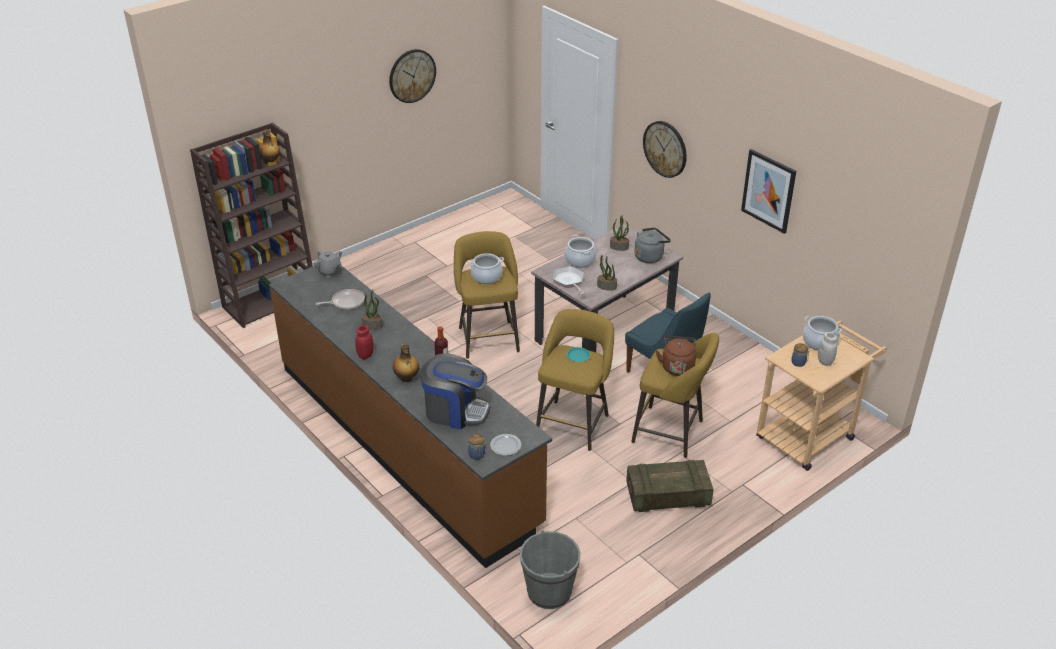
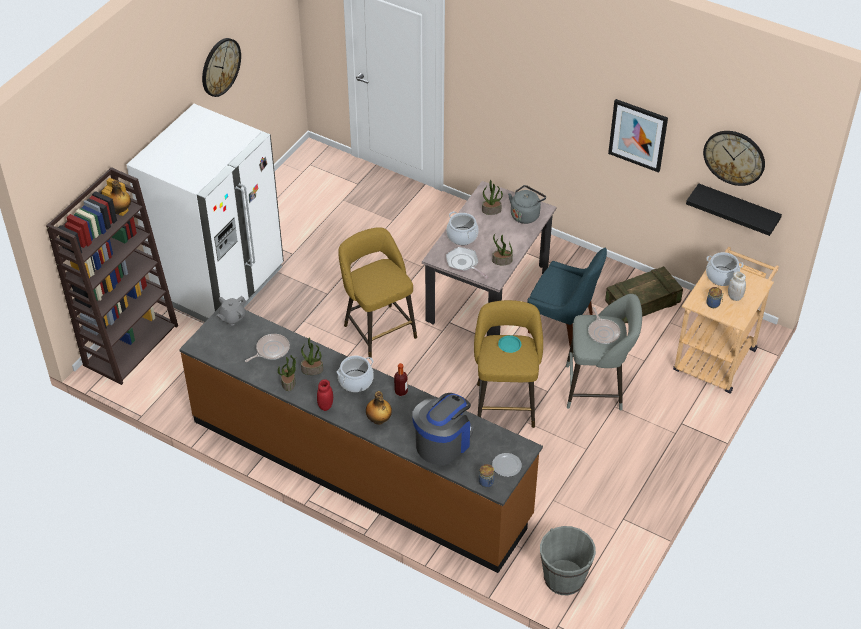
camera: 20 degrees left, 10 degrees up
(329, 271) = (232, 318): grey teapot -> grey teapot turned 105 degrees clockwise
(345, 330) = (289, 383): none -> potted plant
(372, 273) = (219, 283): none -> white fridge
(455, 411) = (443, 442): coffee machine -> coffee machine turned 45 degrees counterclockwise
(487, 277) = (377, 276): cooking pot -> cooking pot (356, 381)
(665, 149) = (512, 99): wall clock -> wall clock (734, 157)
(667, 495) = (622, 453): crate -> crate (642, 303)
(672, 433) = (598, 388): yellow stool -> grey stool
(677, 366) = (603, 332): brown kettle -> frying pan
(855, 281) = (737, 209): none -> black shelf

